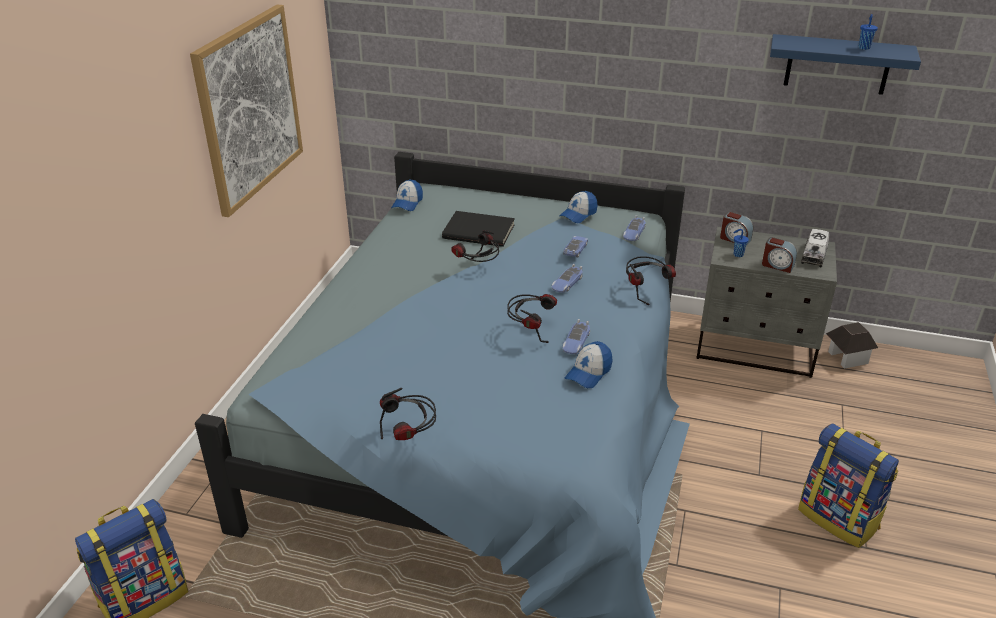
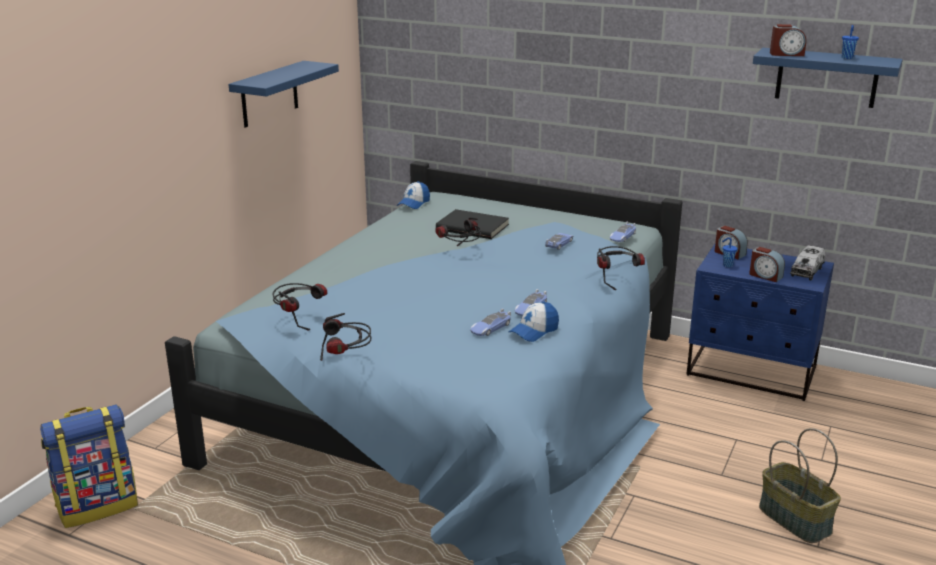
camera: 10 degrees right, 10 degrees down
(249, 108) = (269, 94): picture -> blue shelf
(530, 332) = (490, 298): headphones -> headphones (299, 321)
(567, 283) = (540, 267): toy car -> toy car (490, 328)
(578, 214) = (573, 220): cap -> none
(755, 348) = (752, 372): grey nightstand -> blue nightstand
(803, 45) = (786, 54): none -> alarm clock
(839, 519) = (796, 519): backpack -> basket
(847, 357) = (849, 388): toy house -> none

